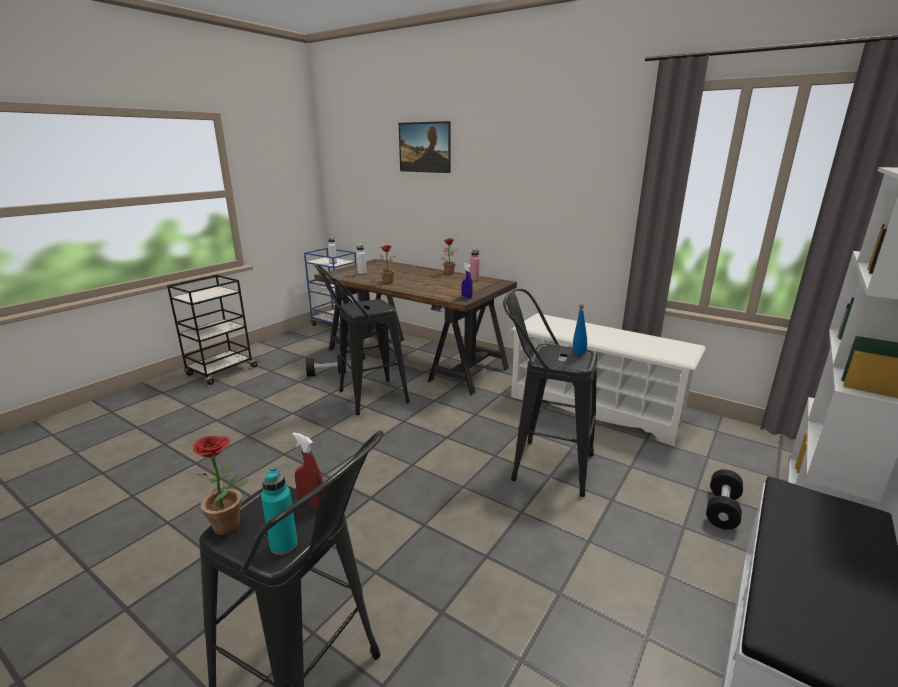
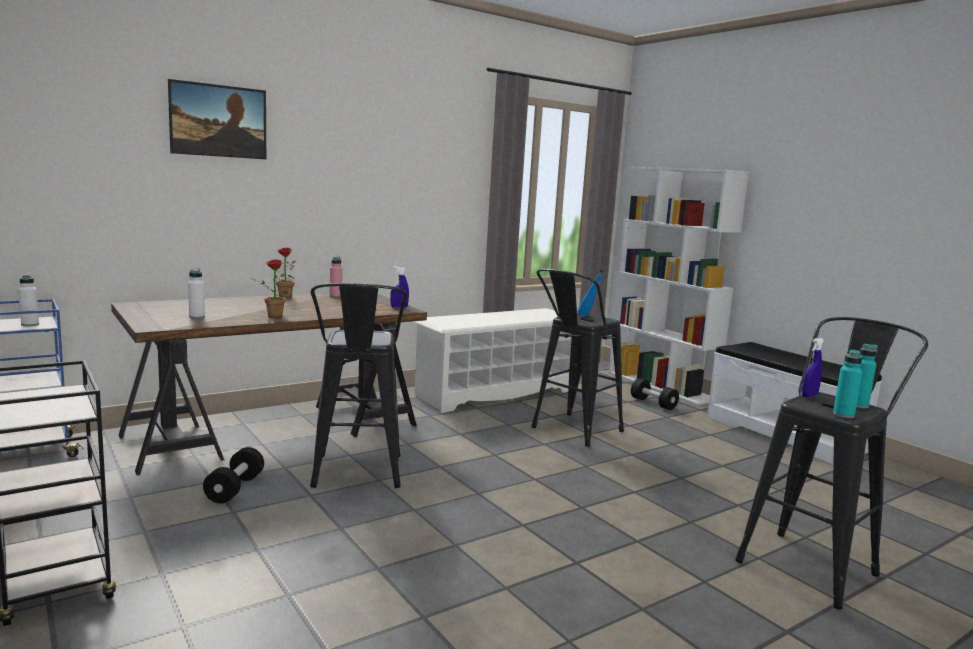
camera: 70 degrees left, 10 degrees down
(232, 527) = (843, 415): potted plant -> turquoise bottle
(311, 503) = (809, 396): red spray bottle -> blue spray bottle

